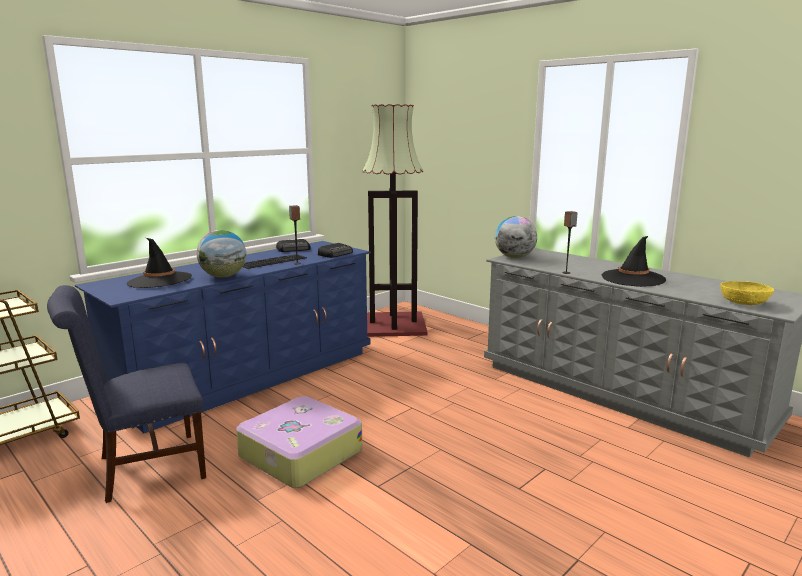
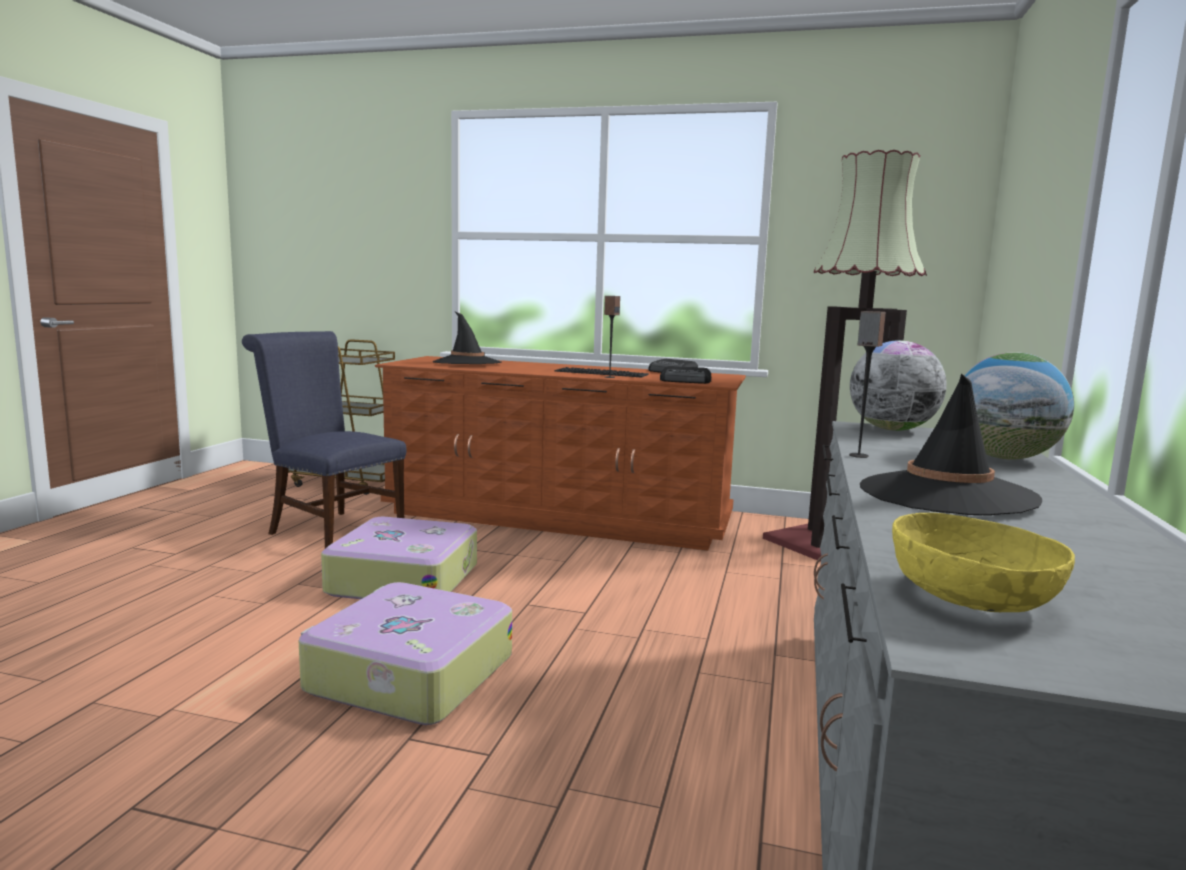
camera: 60 degrees right, 5 degrees down
(223, 276) = (510, 370): globe -> globe (1004, 458)
(248, 376) = (558, 516): blue dresser -> brown dresser
(447, 476) = (408, 674): none -> suitcase

